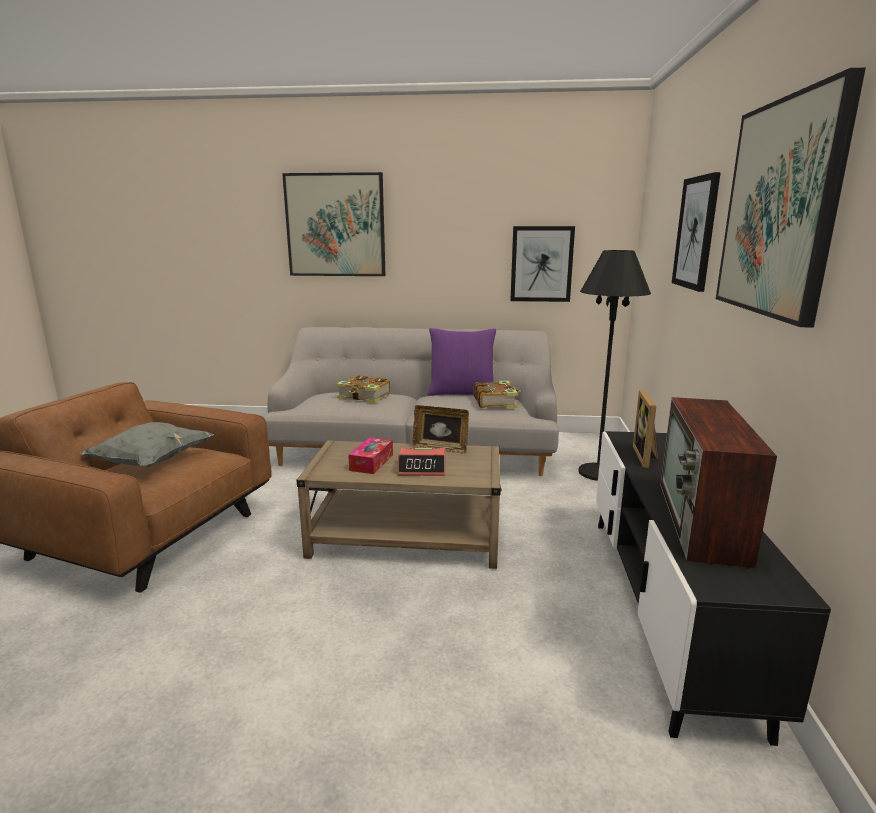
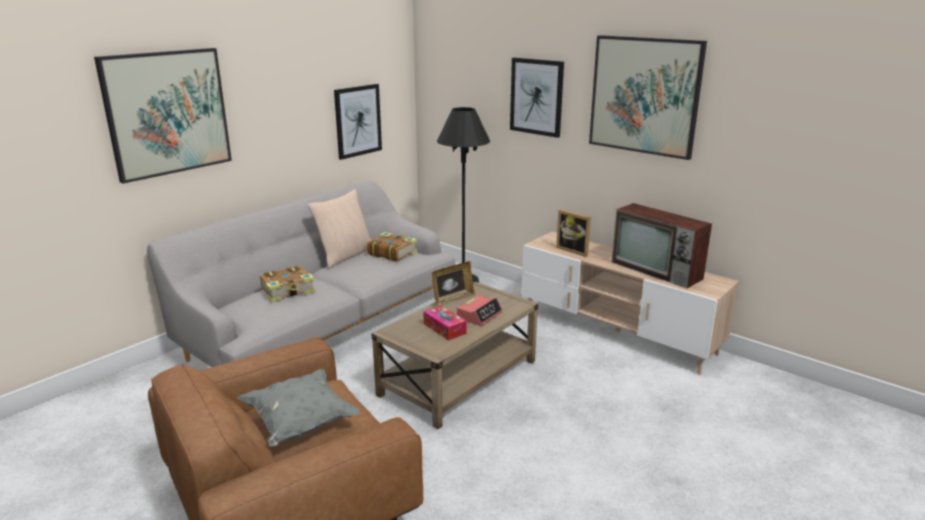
camera: 55 degrees left, 5 degrees up
(462, 392) = (345, 256): purple pillow -> beige pillow
(664, 606) = (616, 331): black tv stand -> beige tv stand

